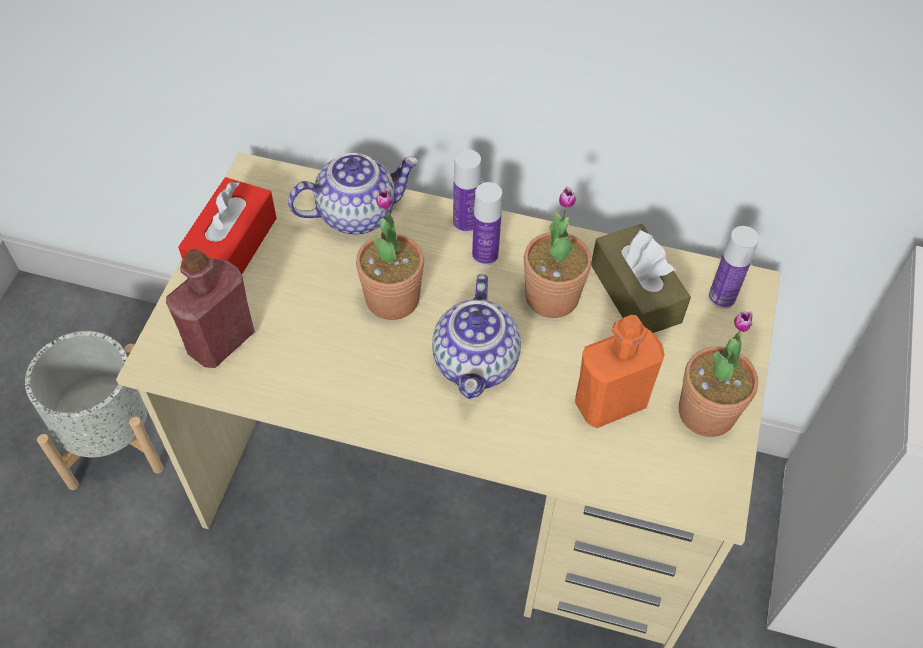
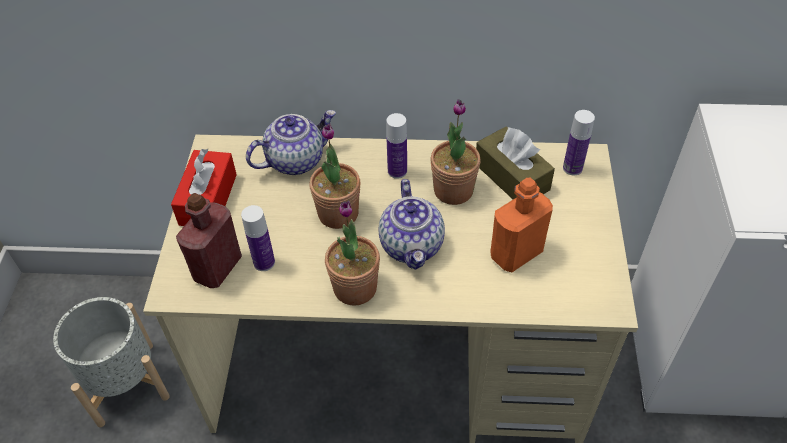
camera: 10 degrees left, 5 degrees down
(466, 223) = (377, 152): bottle -> bottle (264, 262)
(706, 412) = (585, 246): potted plant -> potted plant (355, 288)

